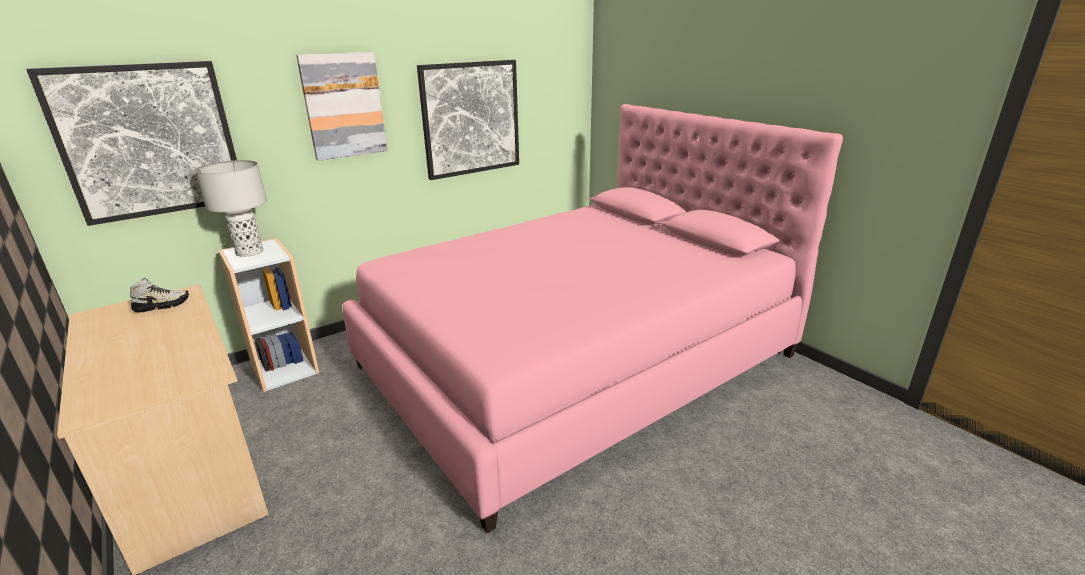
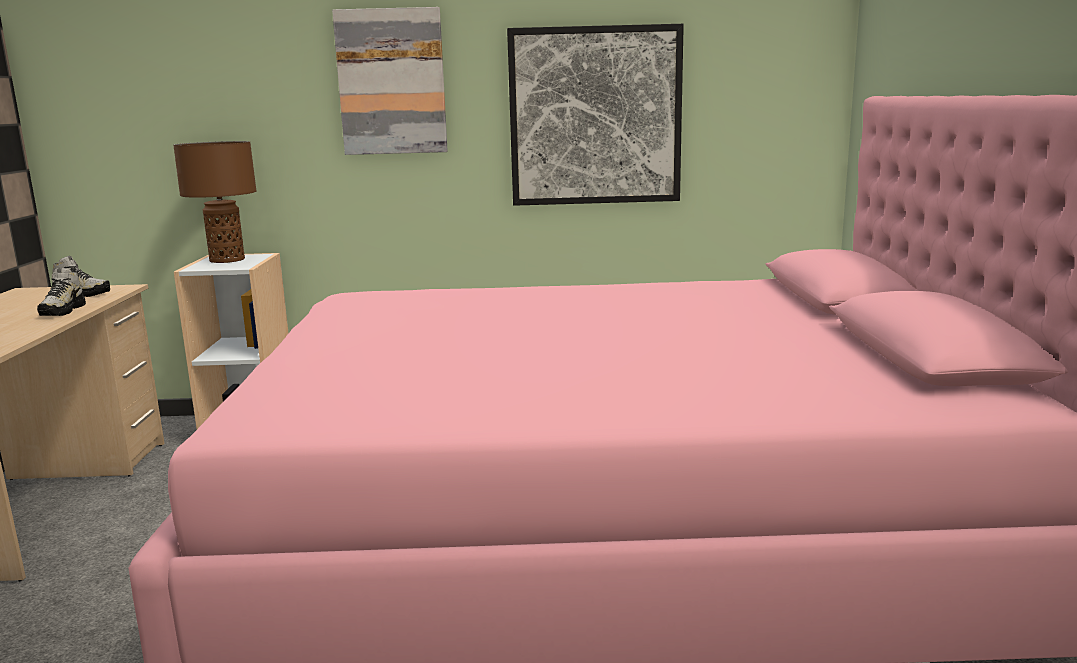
camera: 35 degrees right, 10 degrees down
(149, 141) = (155, 109): picture -> none
(185, 323) = (63, 311): none -> shoe
(250, 251) = (228, 259): white table lamp -> brown table lamp

